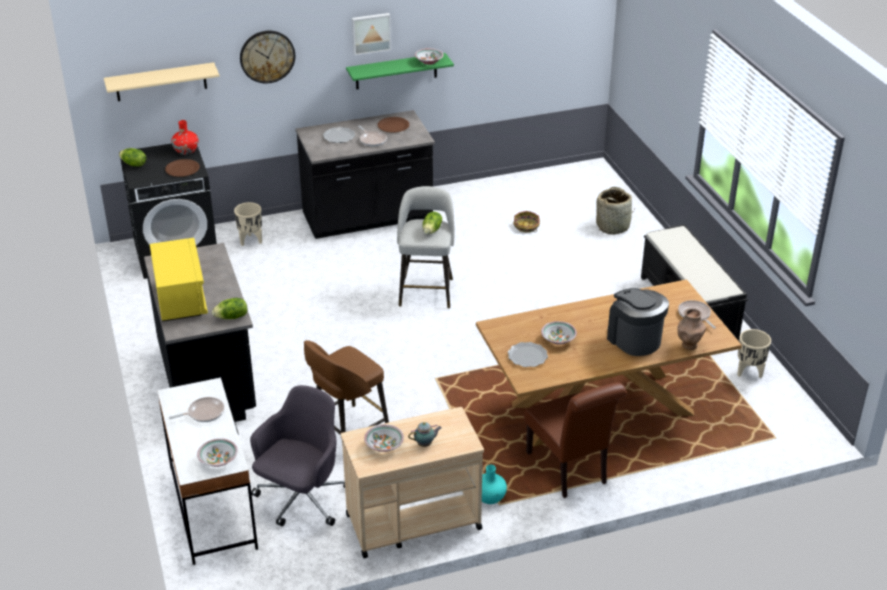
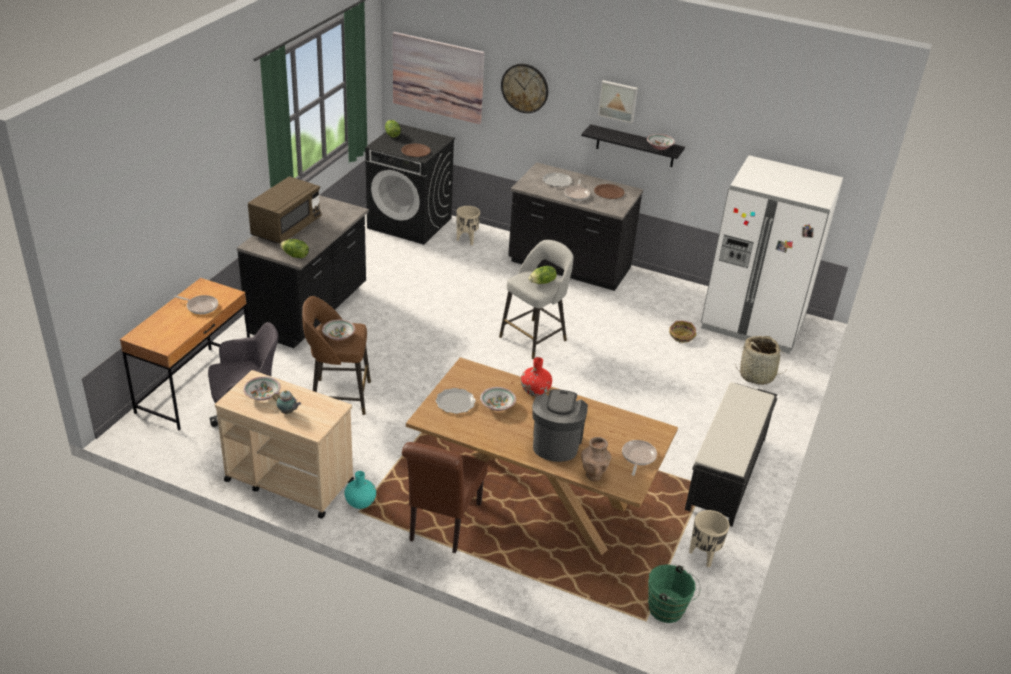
camera: 40 degrees right, 0 degrees up
(161, 82) = (438, 77): beige shelf -> picture
(180, 298) = (286, 228): yellow microwave -> brown microwave
(186, 151) = (437, 142): red vase -> red vase (535, 391)
(212, 507) = (195, 387): white desk -> brown desk
(218, 460) = (162, 339): bowl -> bowl (339, 336)
(396, 71) = (635, 146): green shelf -> black shelf
(558, 188) = (753, 322): none -> white fridge
(778, 421) = (668, 610): none -> green bucket

